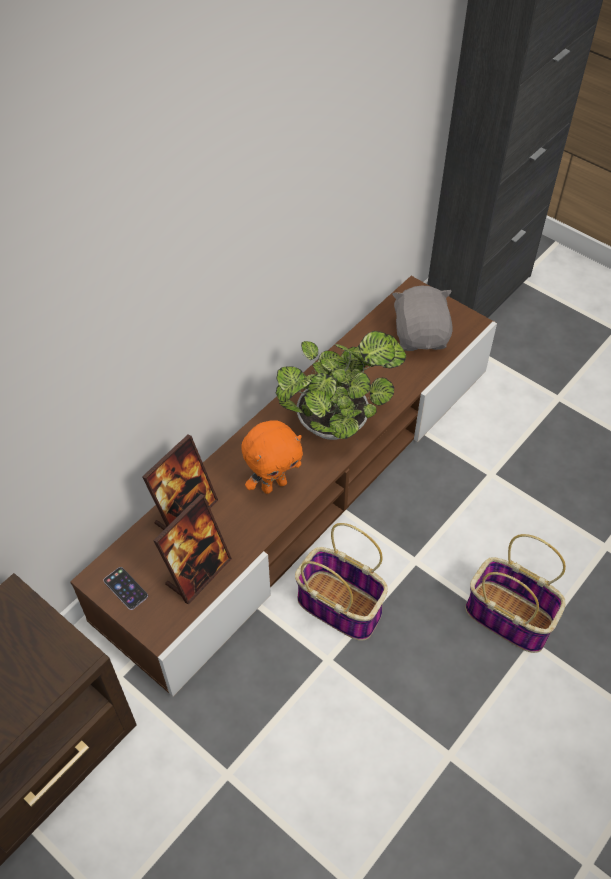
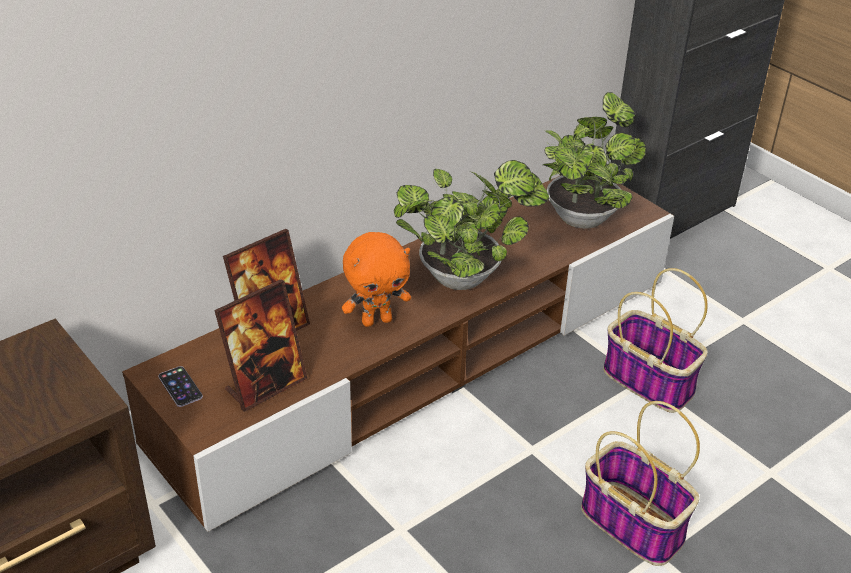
camera: 10 degrees right, 15 degrees down
(341, 606) = (432, 479): basket -> basket (650, 381)
(421, 336) = (583, 215): grey plush toy -> potted plant

